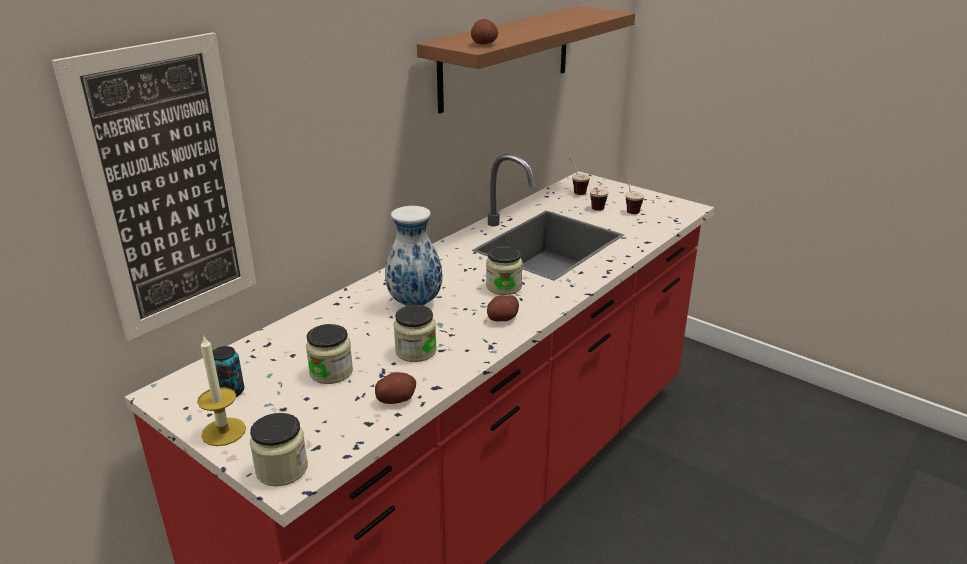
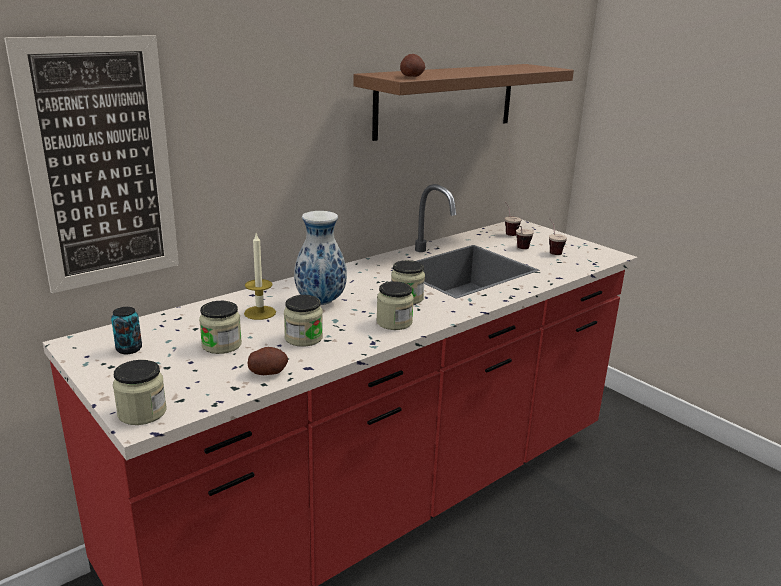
camera: 10 degrees right, 5 degrees down
(223, 431) = (108, 378): candle -> candle (260, 313)
(502, 318) = (394, 322): potato -> jar

